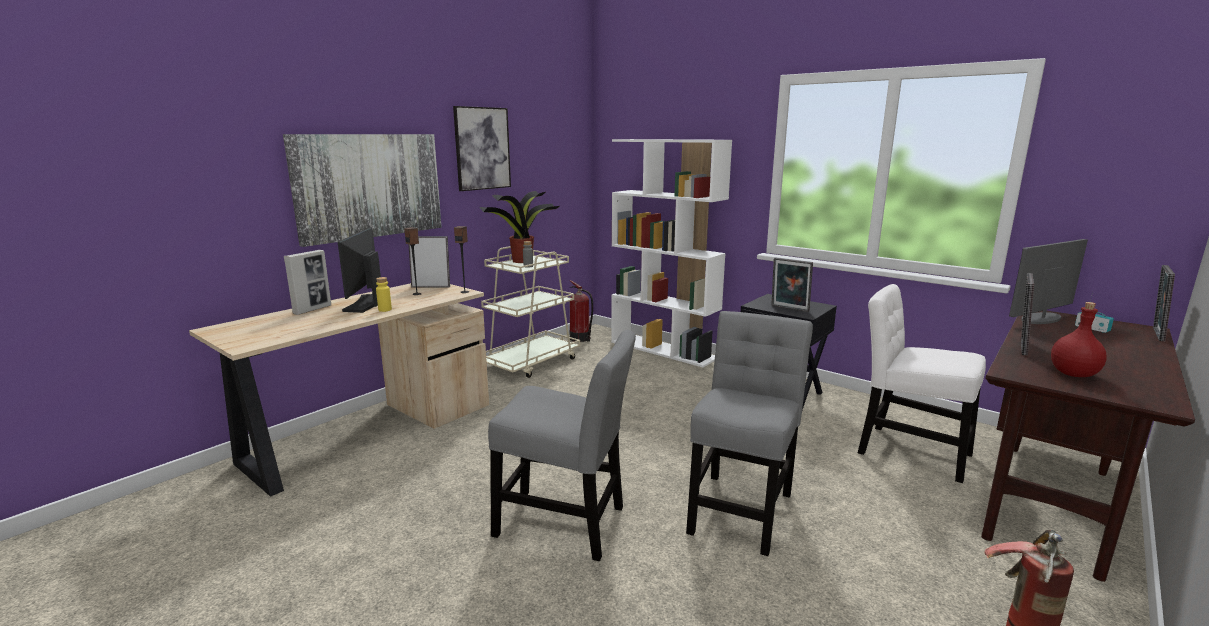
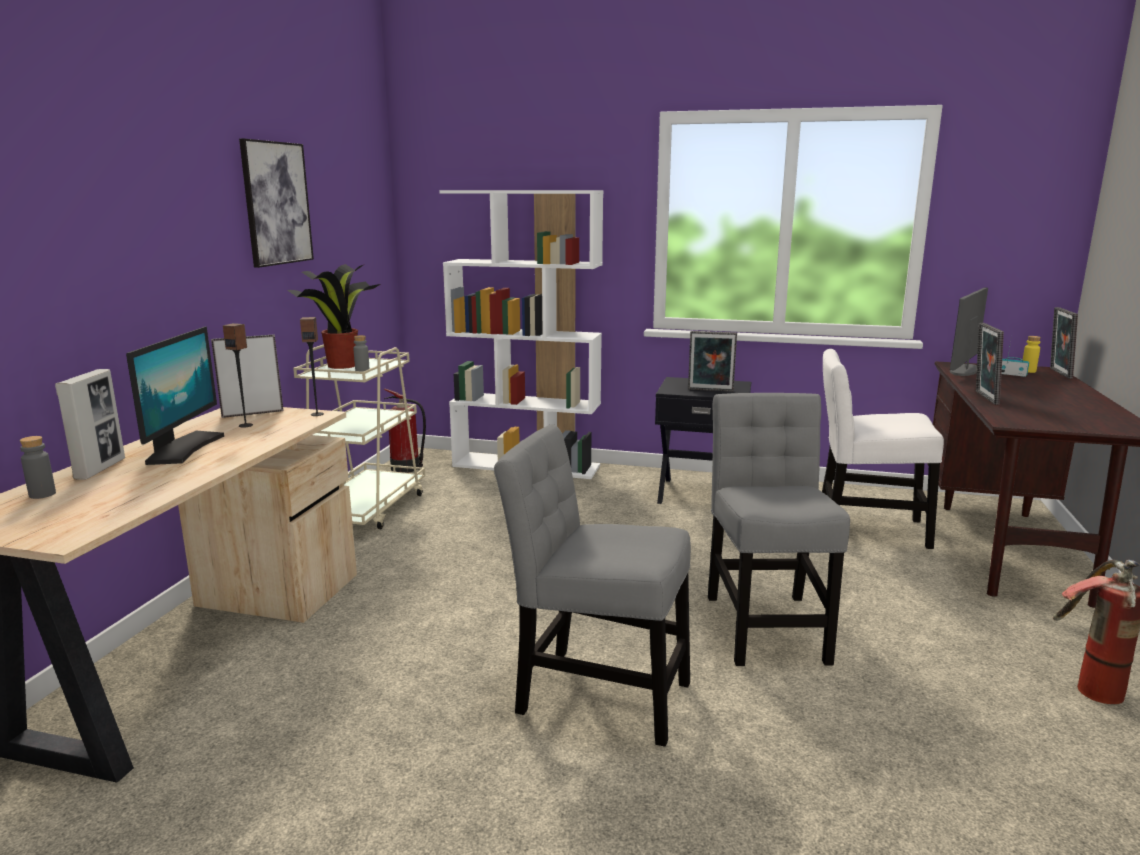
camera: 25 degrees left, 0 degrees up
(269, 320) = (42, 494): none -> grey bottle
(366, 304) = (183, 448): monitor -> monitor turned 150 degrees counterclockwise
(369, 186) = (143, 263): picture -> none
(385, 310) = (229, 452): yellow bottle -> yellow bottle (1028, 371)
(566, 524) = (595, 693): grey chair -> grey chair turned 150 degrees counterclockwise
(1072, 374) = (1051, 415): red bottle -> none

